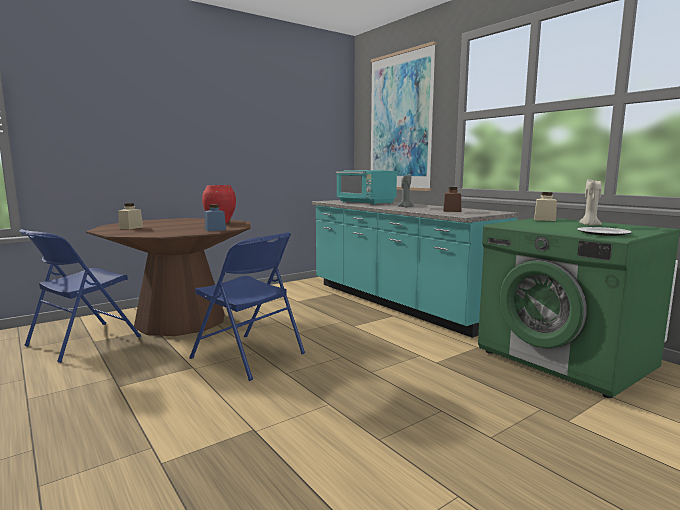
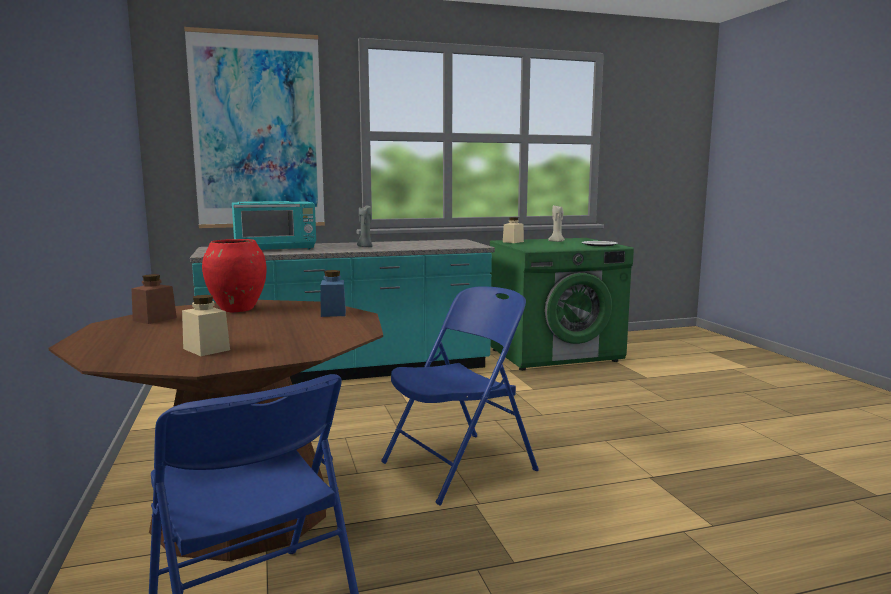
camera: 70 degrees left, 0 degrees up
(452, 211) = (432, 244): brown jar -> brown jar (155, 319)

